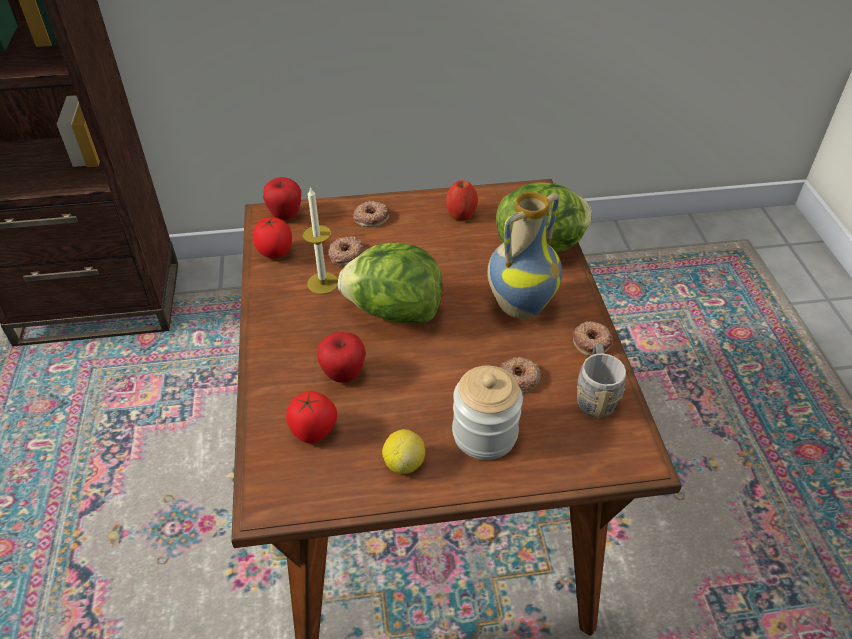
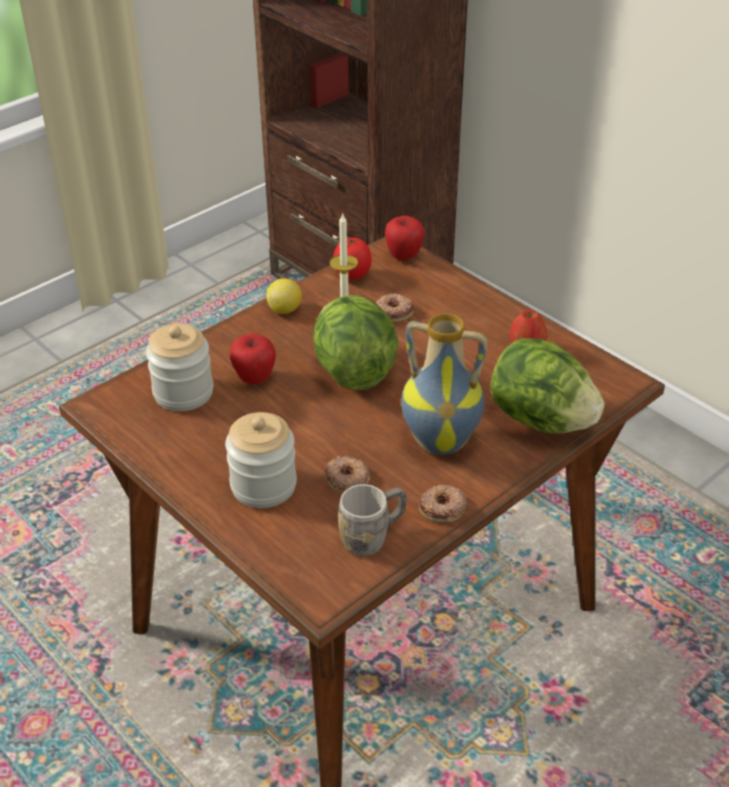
camera: 55 degrees right, 5 degrees down
(314, 432) = (183, 392): tomato -> jar
(371, 217) = (457, 301): donut -> none
(404, 463) = (193, 454): lemon -> lemon (285, 310)

